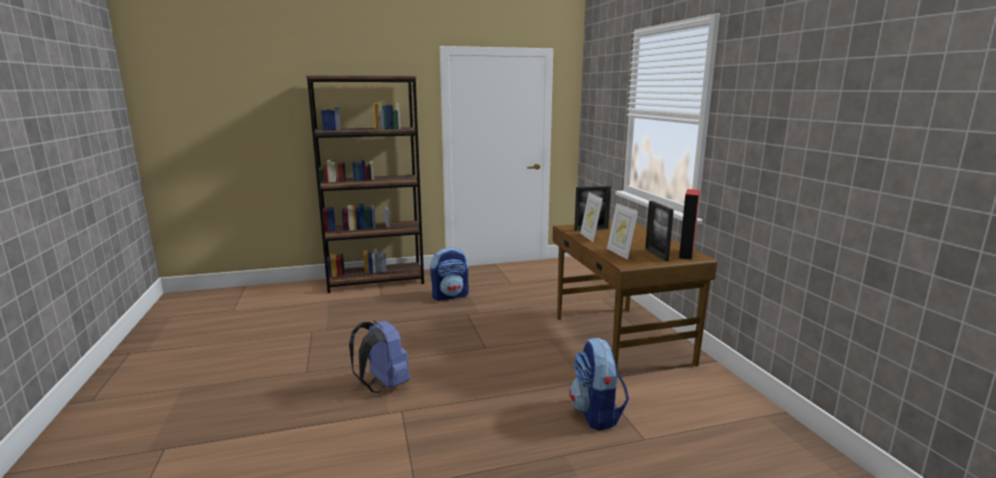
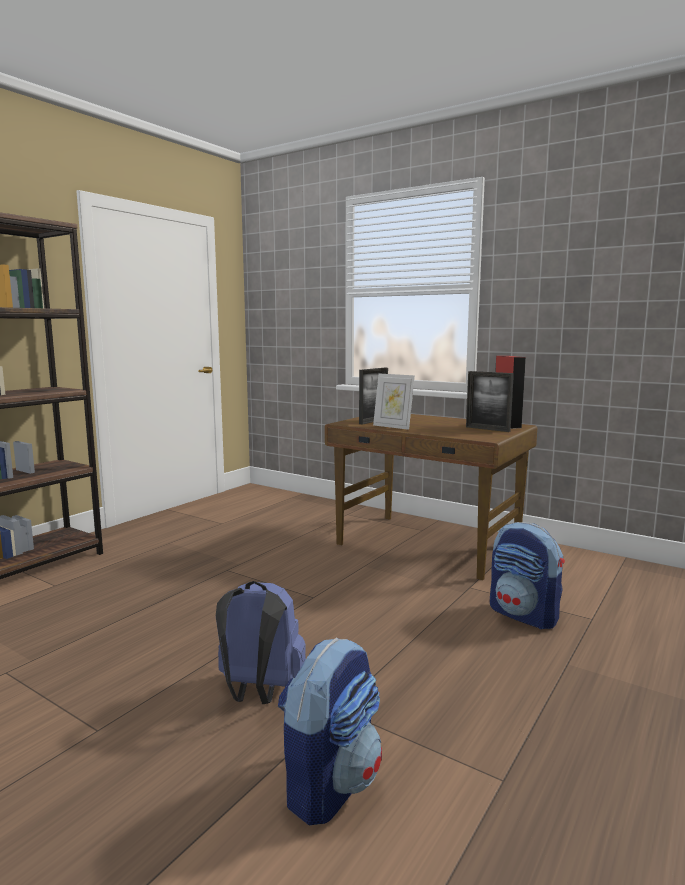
camera: 40 degrees left, 5 degrees down
(450, 296) = (168, 557): backpack -> backpack (330, 784)
(620, 253) = (458, 433): picture frame -> none

